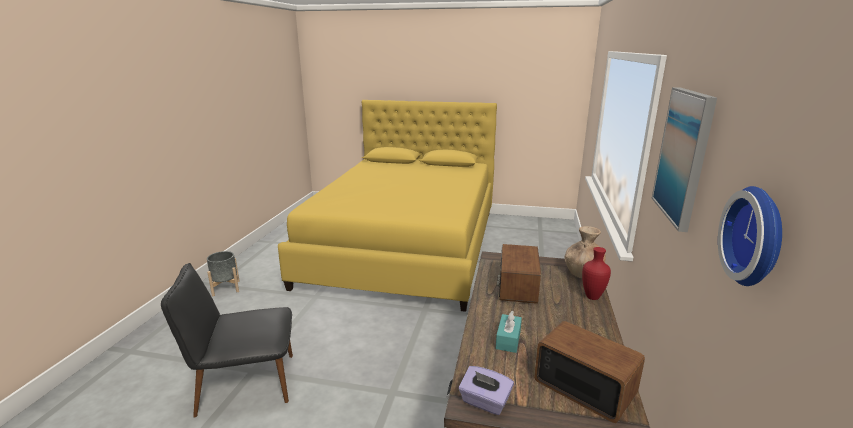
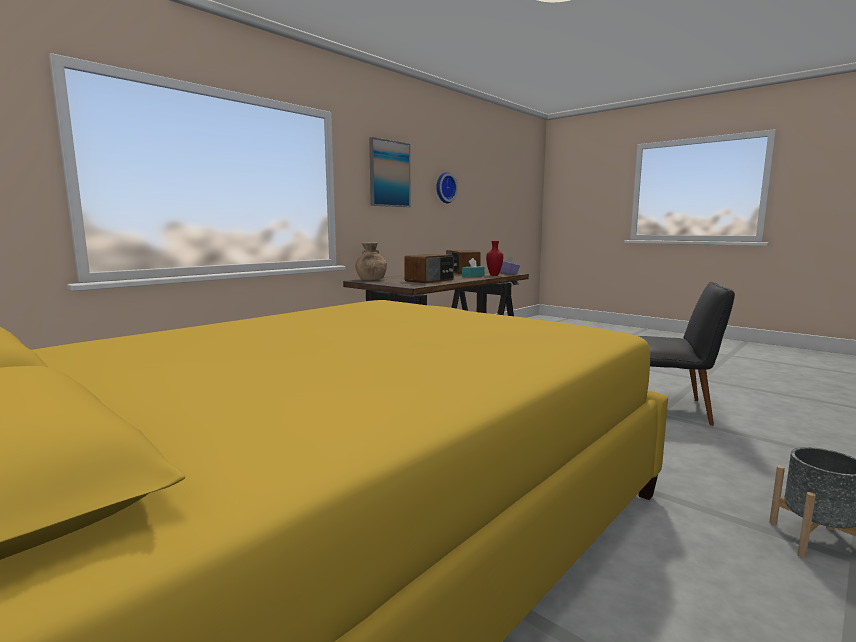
camera: 150 degrees left, 10 degrees down
(593, 297) = (395, 277): red vase -> red vase (494, 275)

